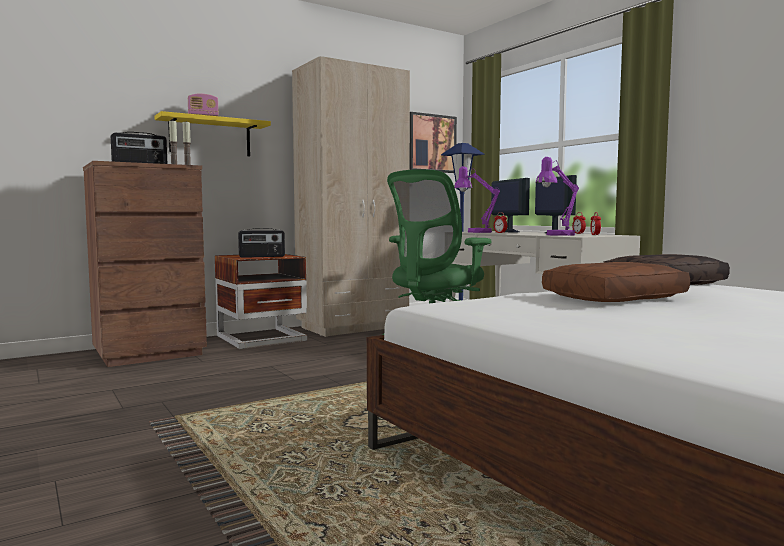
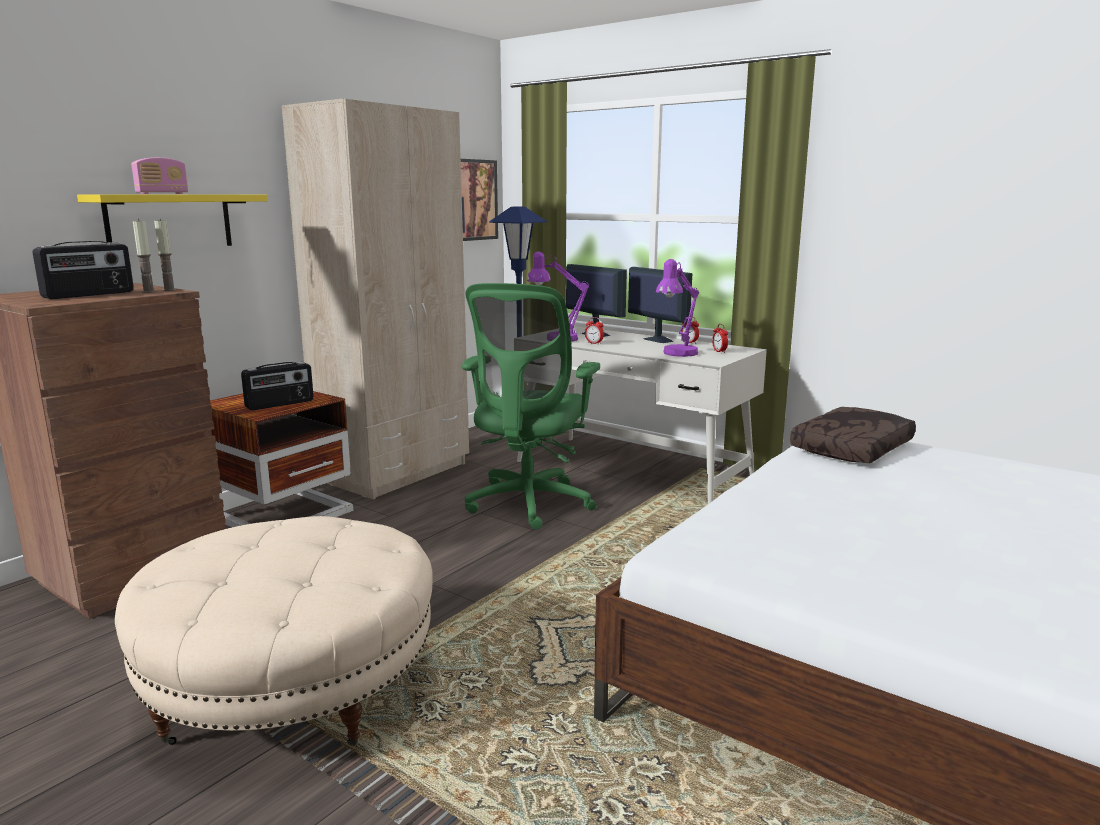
camera: 20 degrees left, 10 degrees up
(185, 407) = (293, 689): none -> beige ottoman
(614, 298) = (846, 499): brown pillow -> none

